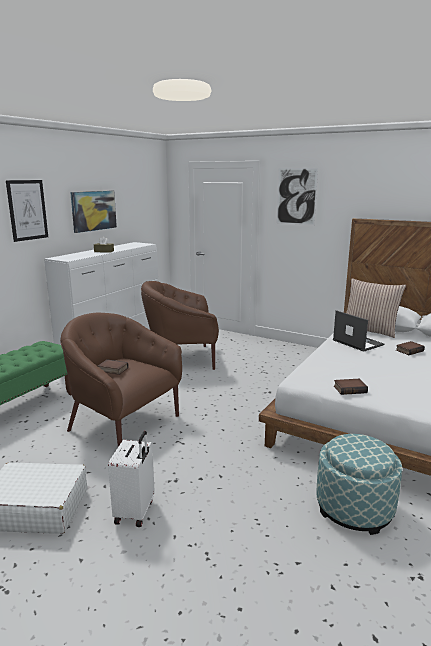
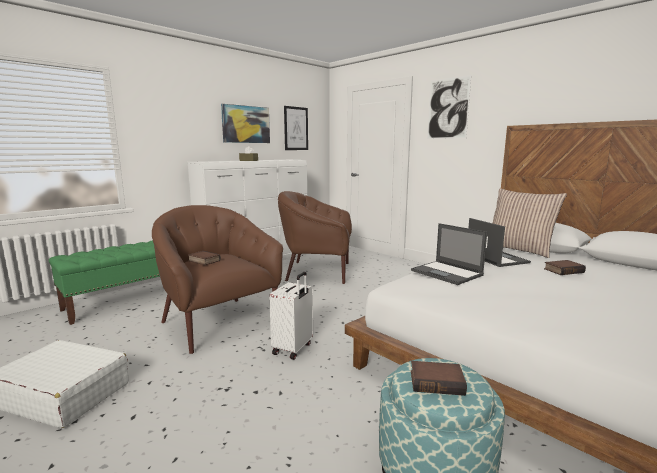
camera: 15 degrees right, 5 degrees down
(27, 210) = (173, 114): picture -> picture (296, 128)
(135, 512) = (156, 418): white suitcase -> white suitcase (293, 349)
(330, 362) = (447, 273): none -> laptop
(350, 389) = (457, 302): book -> book (437, 382)

